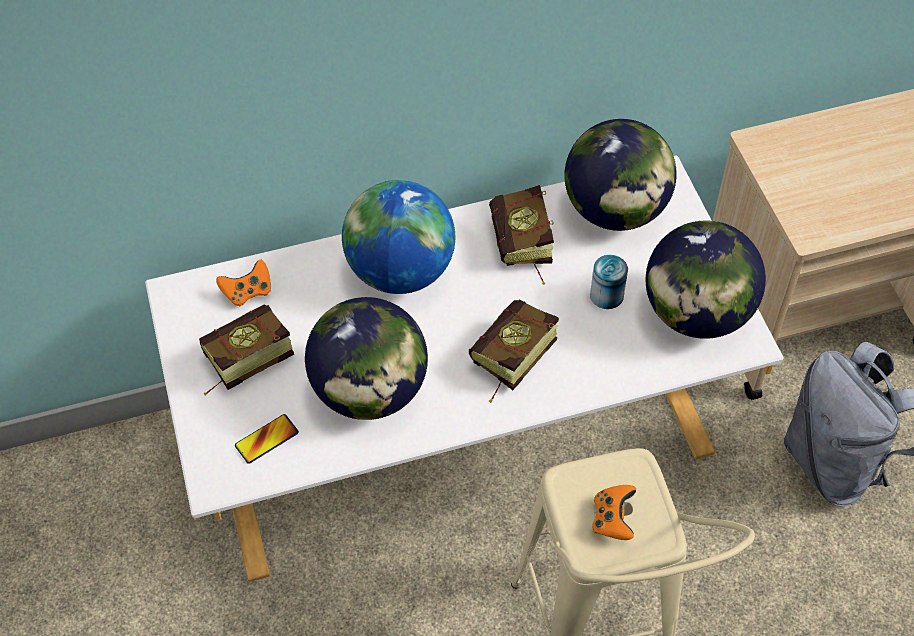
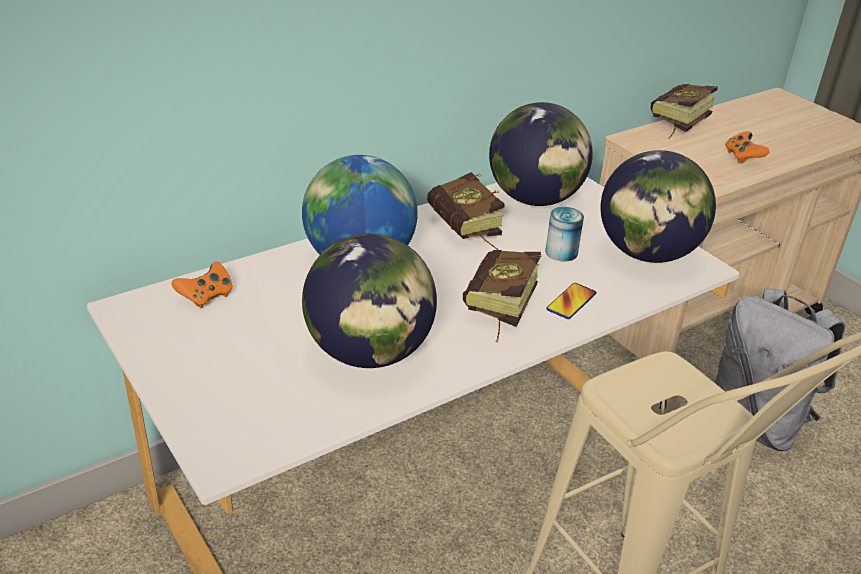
camera: 20 degrees left, 20 degrees down
(241, 362) = (218, 352): book -> book (676, 124)
(267, 439) = (271, 411): phone -> phone (571, 302)
(612, 519) = (673, 410): orange game controller -> orange game controller (742, 157)

